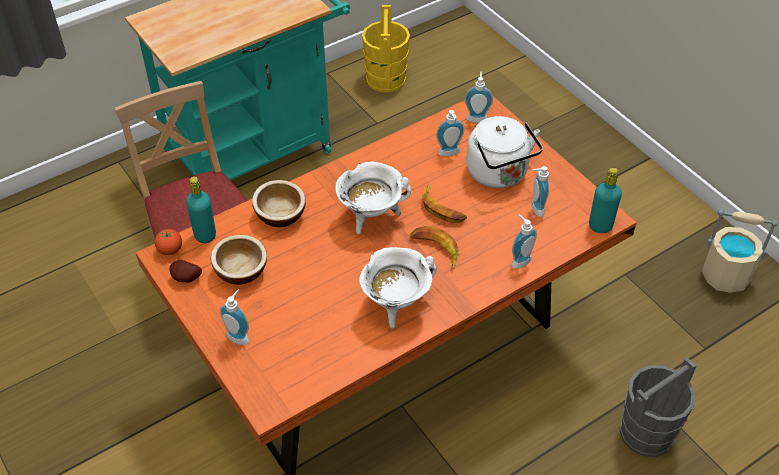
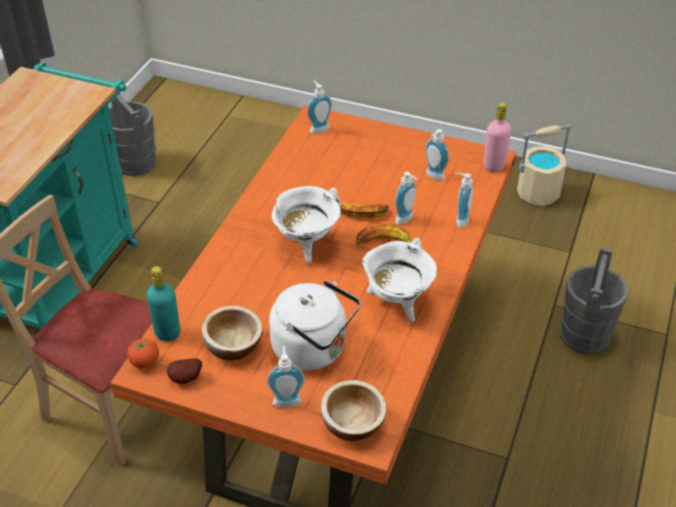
camera: 35 degrees left, 5 degrees down
(280, 215) = (223, 282): bowl -> bowl (352, 424)
(386, 79) = (135, 162): yellow bucket -> grey bucket
(449, 154) = (324, 166): soap dispenser -> soap dispenser (406, 220)
(499, 174) = (380, 163): white kettle -> white kettle (314, 349)
(600, 226) = (493, 166): turquoise bottle -> pink bottle

